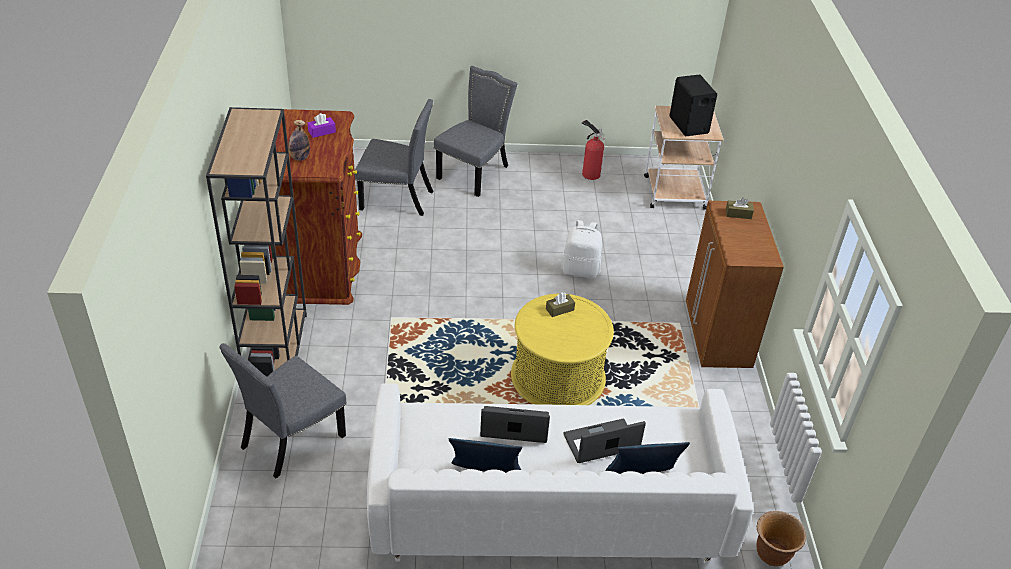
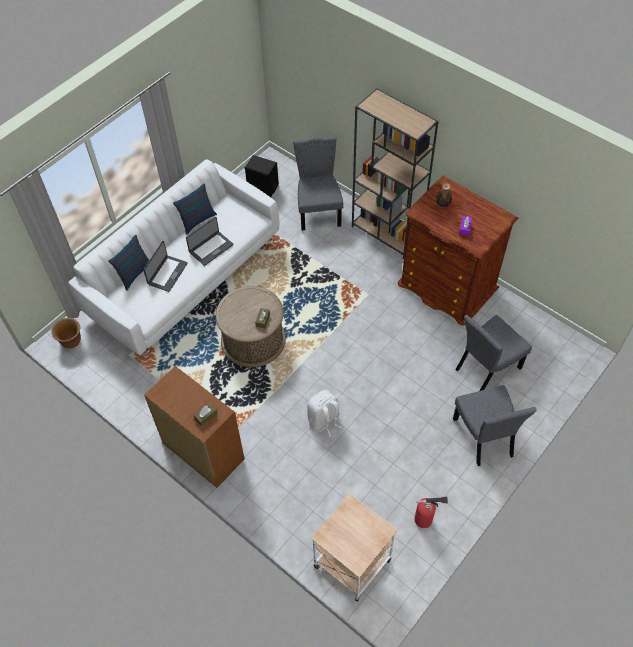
camera: 135 degrees right, 15 degrees up
(558, 376) = (253, 340): yellow coffee table -> brown coffee table
(689, 125) = (349, 529): black speaker -> black speaker (262, 187)

